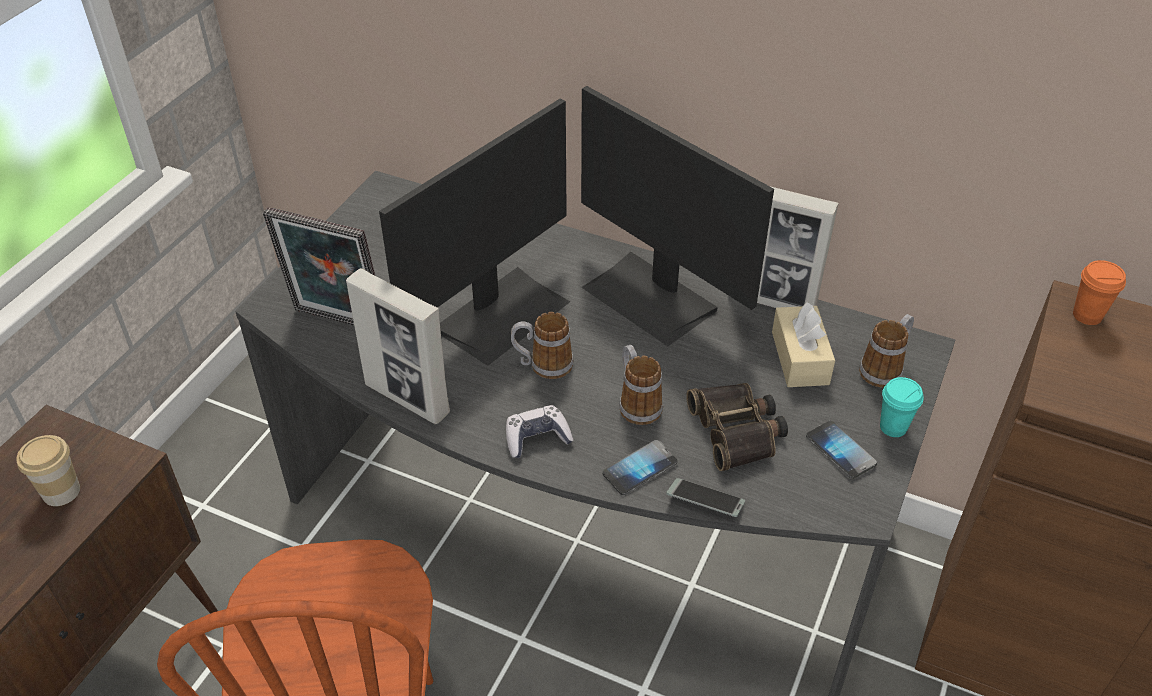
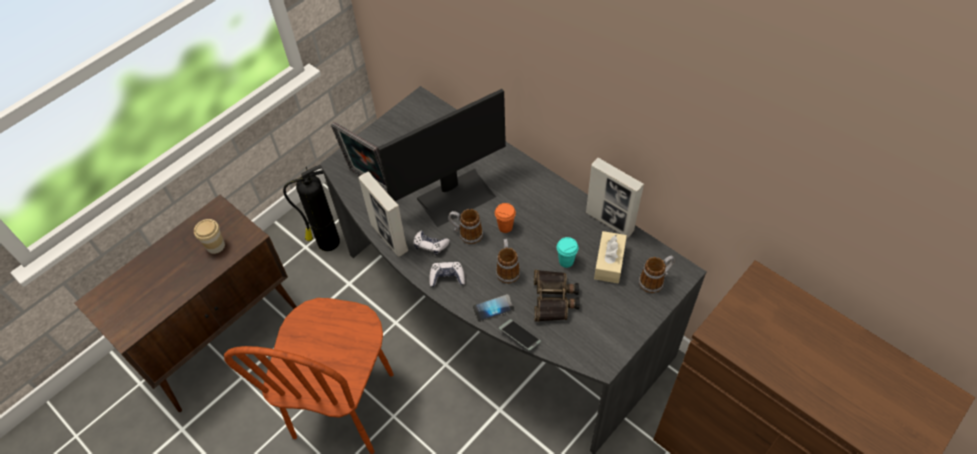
camera: 20 degrees right, 10 degrees up
(241, 490) = (327, 242): none -> fire extinguisher
(487, 395) = (430, 245): none -> game controller
(651, 297) = (542, 204): monitor -> none
(840, 451) = (606, 325): phone -> none
(893, 427) = (642, 318): turquoise cup -> turquoise cup (566, 261)
(1087, 315) = (761, 288): orange cup -> orange cup (505, 227)

